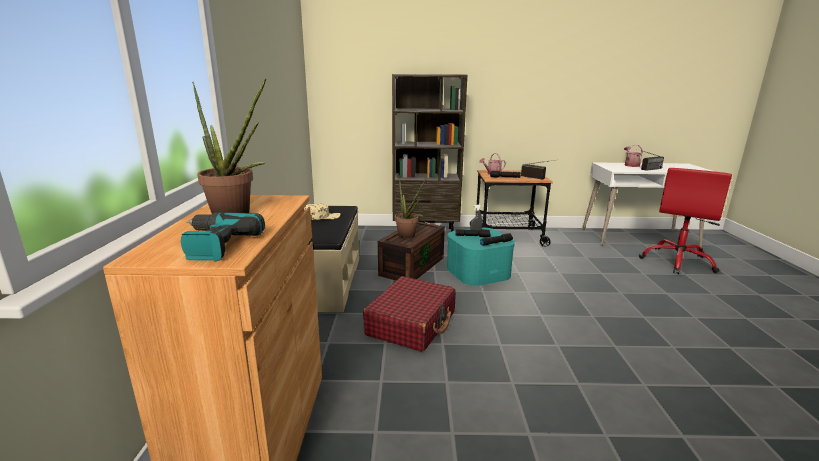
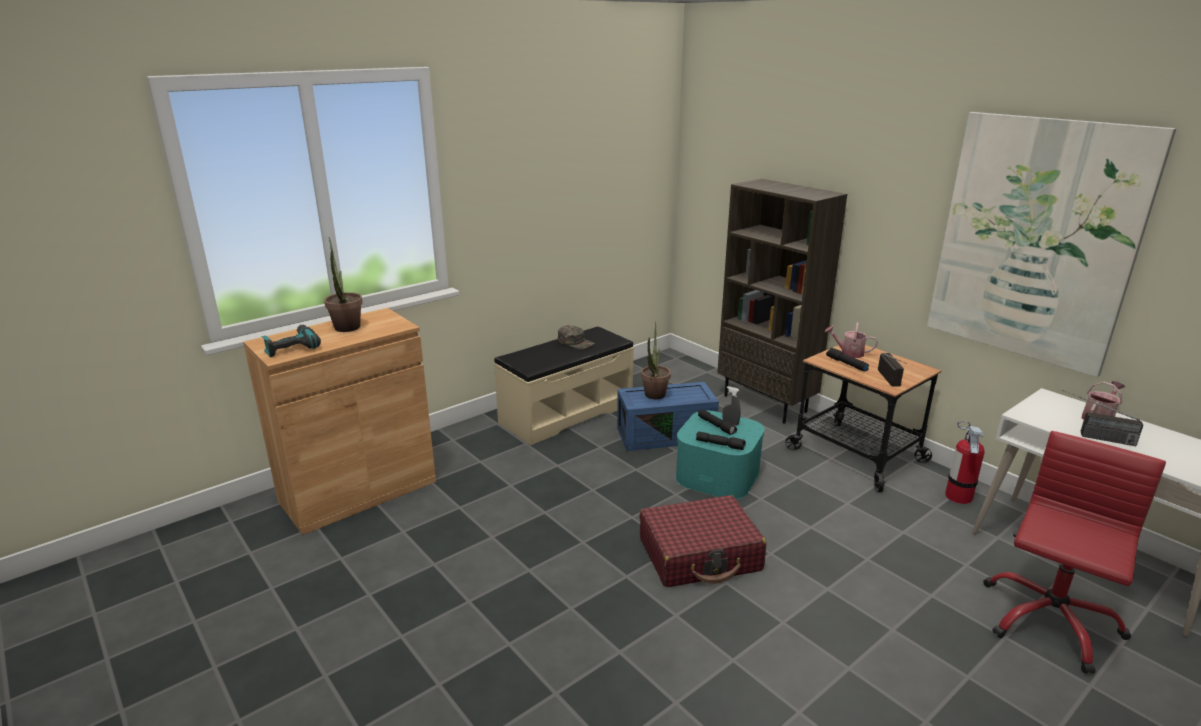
camera: 50 degrees right, 5 degrees up
(322, 216) = (576, 342): beige cap -> green cap
(411, 265) = (666, 434): brown storage box -> blue storage box
(412, 323) = (556, 483): red suitcase -> red suitcase (700, 555)
(568, 235) = (958, 496): none -> fire extinguisher
(577, 84) = (1035, 241): none -> picture
(677, 261) = (1049, 620): red office chair -> red office chair turned 135 degrees clockwise

